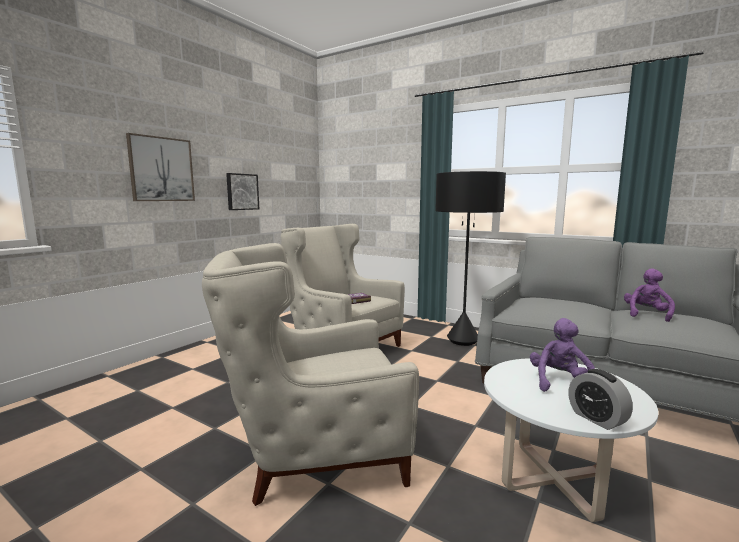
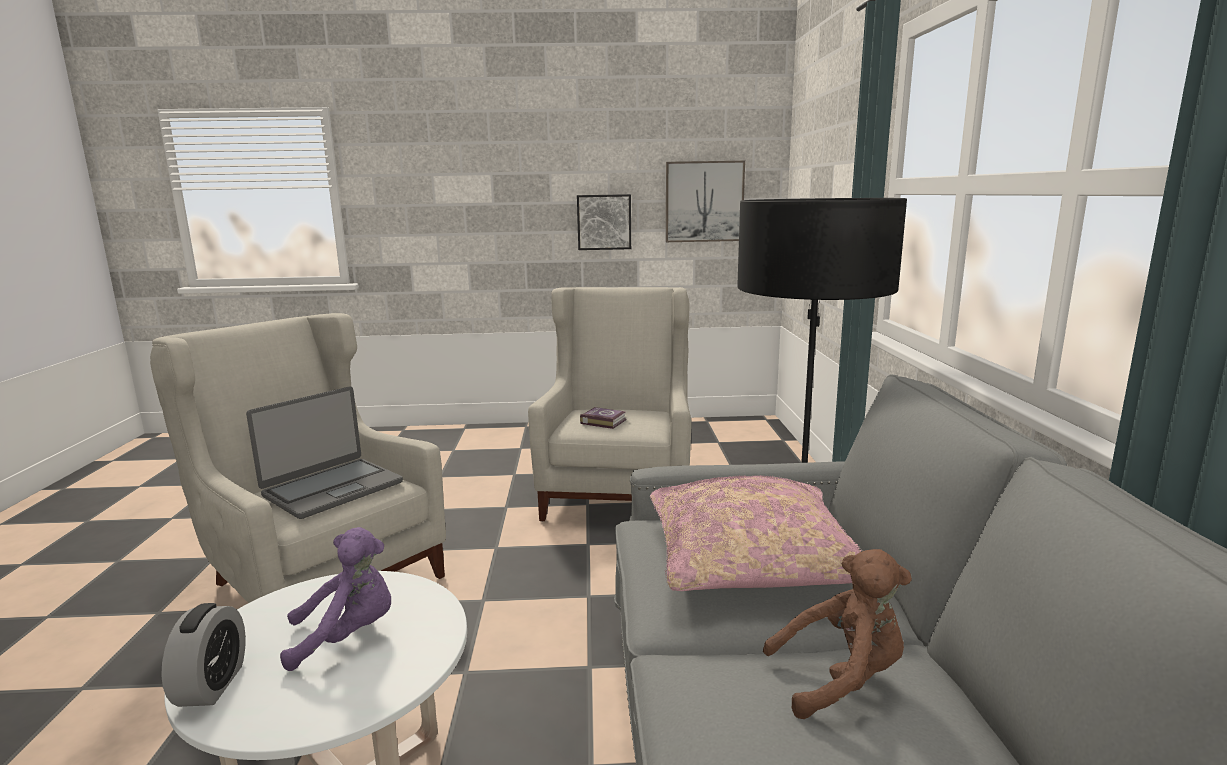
camera: 55 degrees right, 5 degrees up
(161, 169) = (479, 197): picture -> picture (704, 201)
(352, 364) = (332, 489): none -> laptop
(561, 306) = (751, 559): none -> pink pillow
(596, 419) = (212, 685): alarm clock -> alarm clock turned 150 degrees clockwise
(646, 314) = (841, 679): purple plush toy -> brown plush toy

